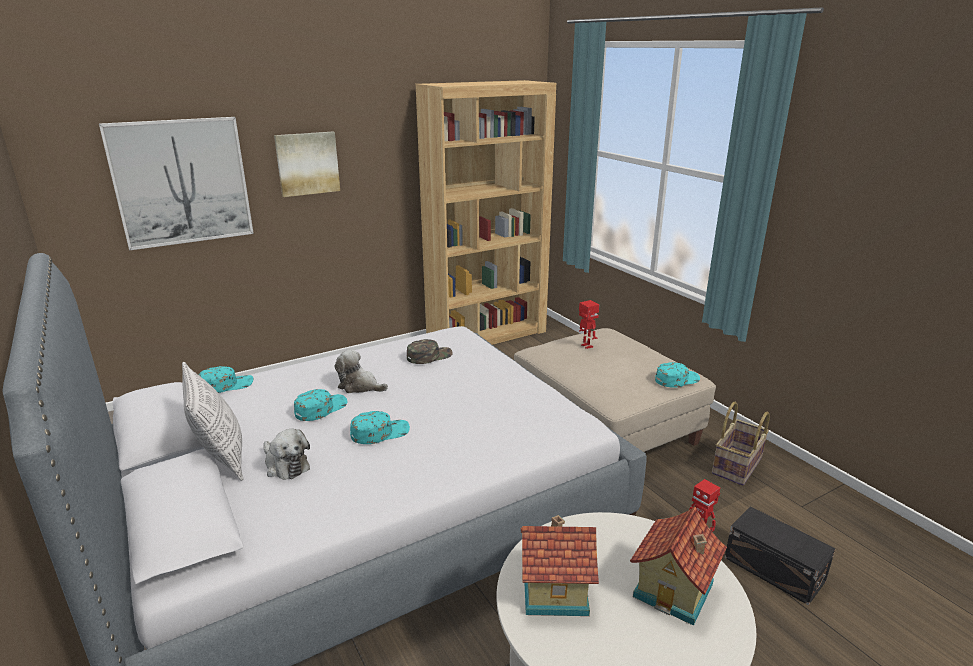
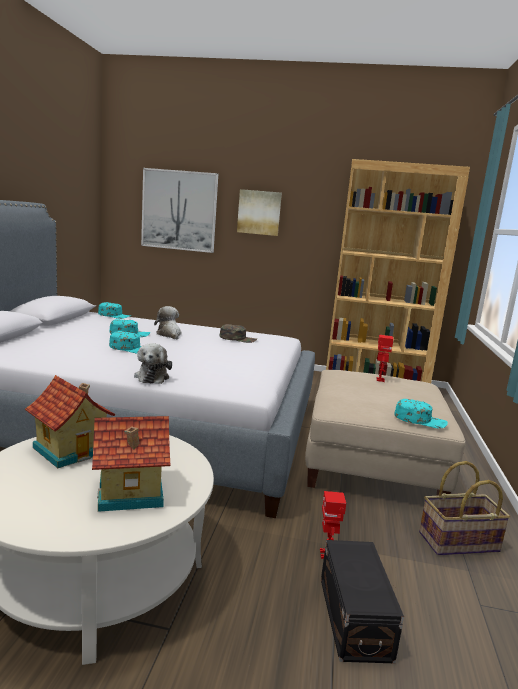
camera: 40 degrees right, 10 degrees down
(221, 457) = (49, 330): pillow -> none
(285, 465) = (63, 341): plush toy -> plush toy (152, 376)

